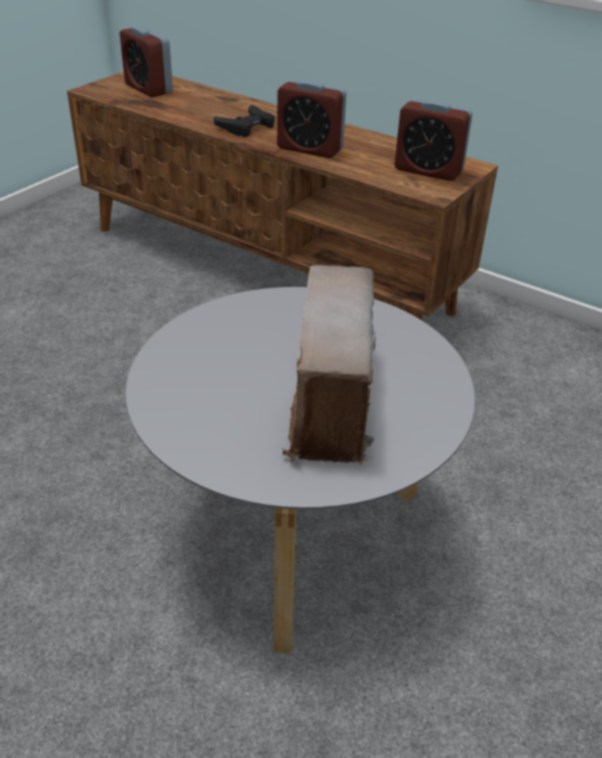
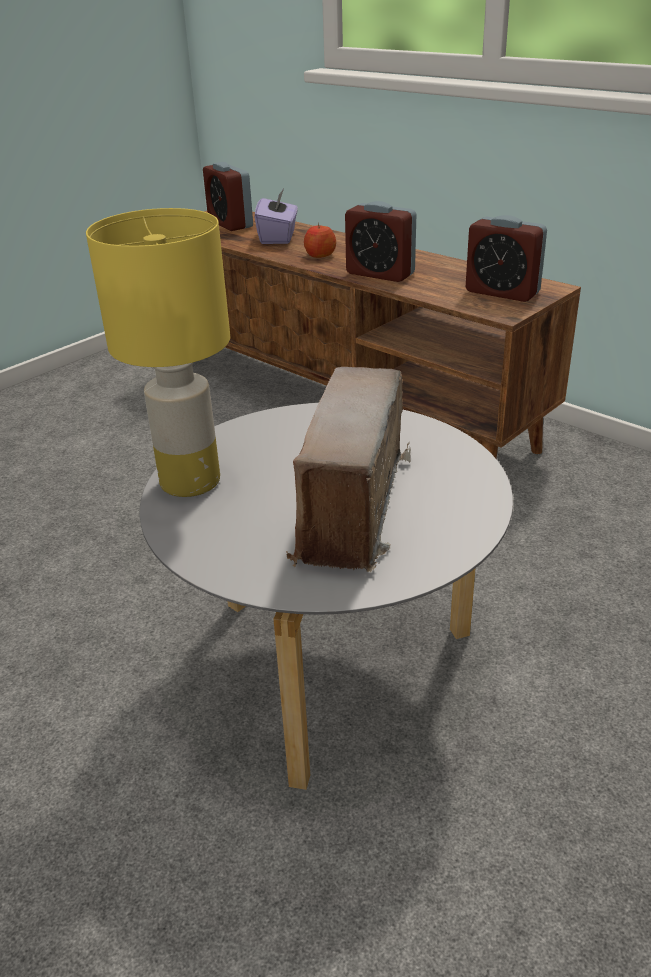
camera: 10 degrees right, 5 degrees down
(169, 377) = (189, 482): none -> yellow table lamp
(201, 105) = (278, 237): none -> purple tissue box
(246, 127) = (320, 255): black game controller -> apple

